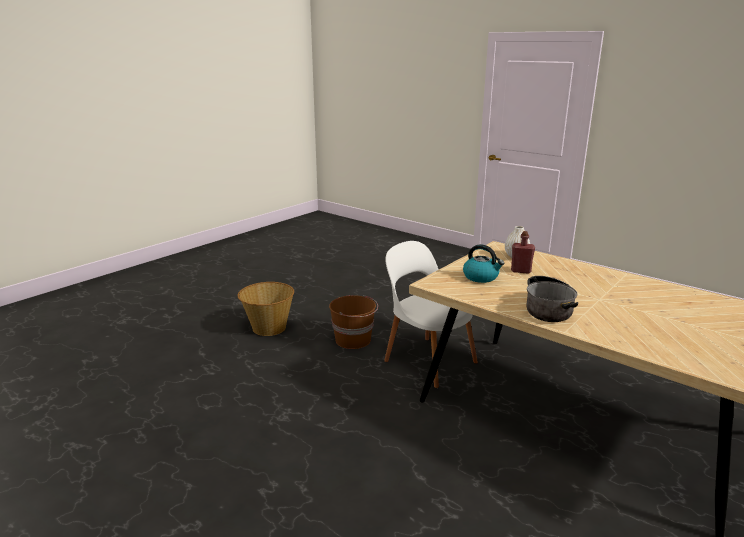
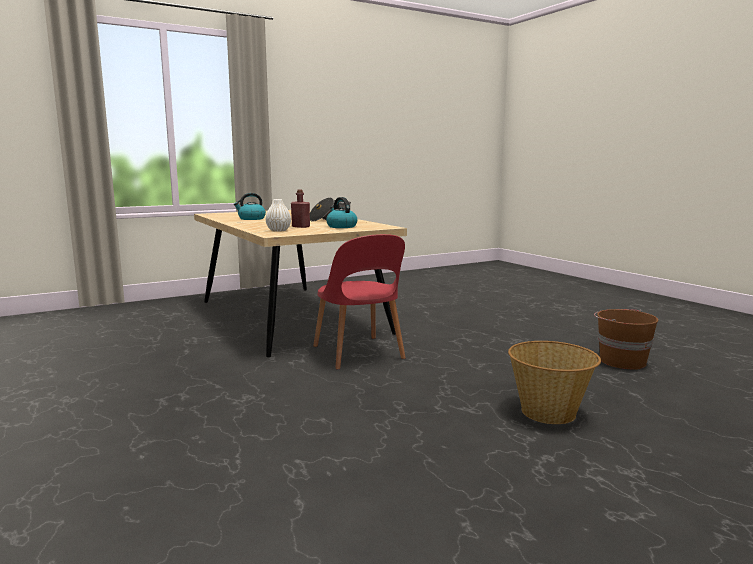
camera: 160 degrees left, 10 degrees down
(354, 340) = (427, 380): brown bucket -> brown bucket (621, 361)
(427, 360) = (359, 354): white chair -> red chair
(648, 295) = (251, 219): none -> kettle

